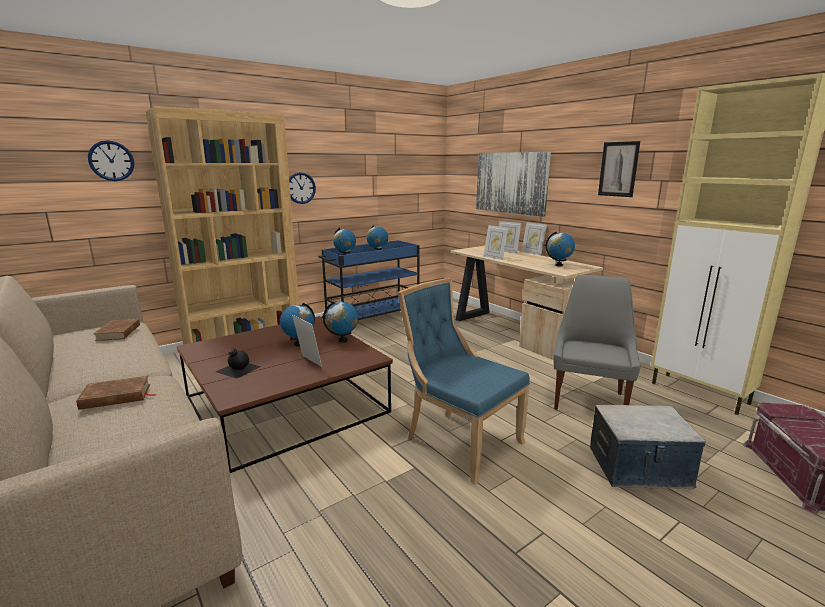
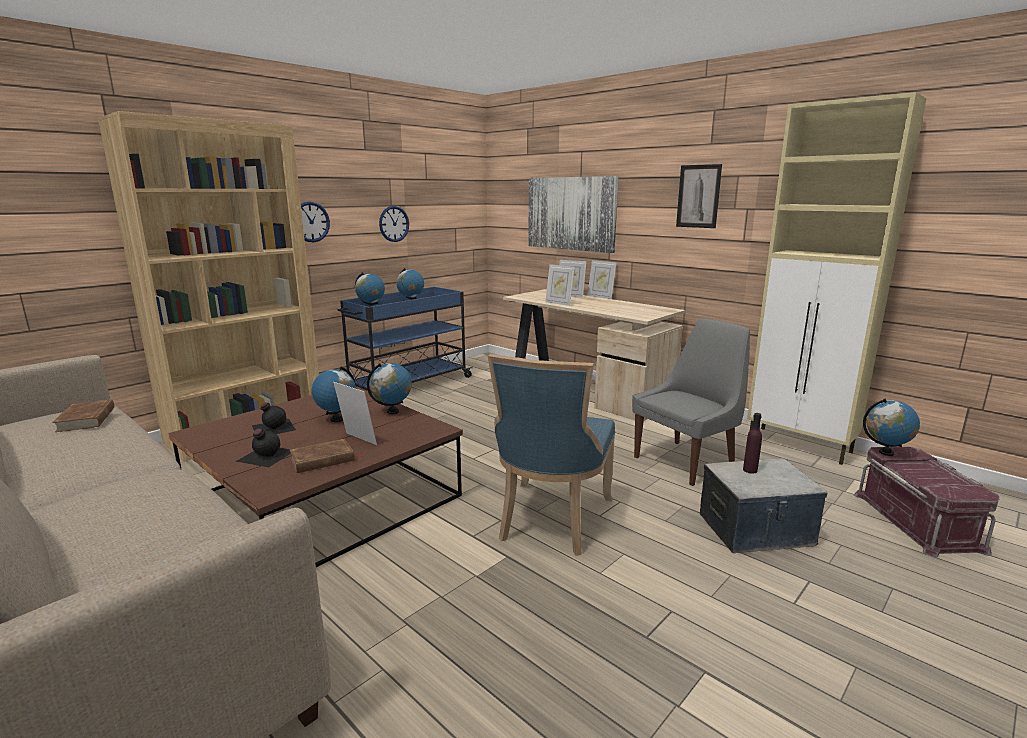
camera: 10 degrees left, 0 degrees up
(111, 161) = (50, 185): wall clock -> wall clock (394, 224)
(116, 396) = (121, 500): brown book -> brown book (322, 460)
(250, 347) = (272, 427): none -> black bottle
(459, 440) = (551, 520): blue chair -> blue chair turned 105 degrees counterclockwise
(559, 265) = (636, 309): globe -> globe (886, 452)
(589, 399) = (686, 461): grey chair -> grey chair turned 45 degrees clockwise
(635, 414) = (750, 470): none -> purple bottle

